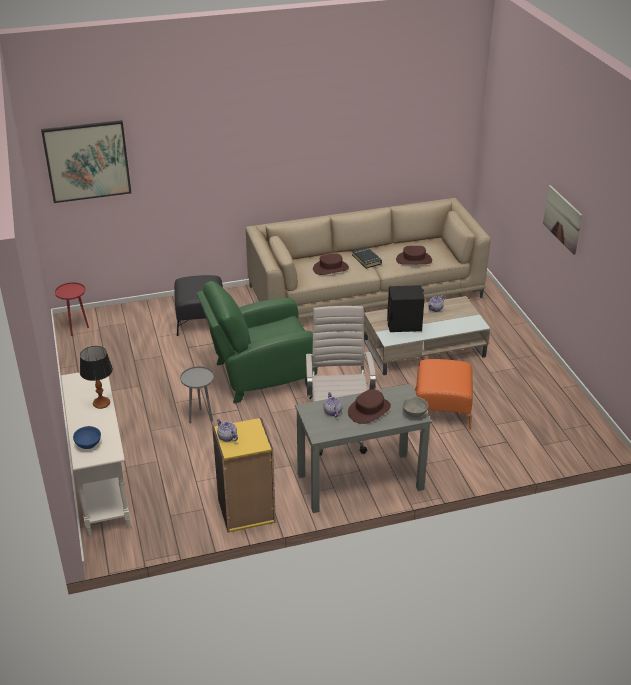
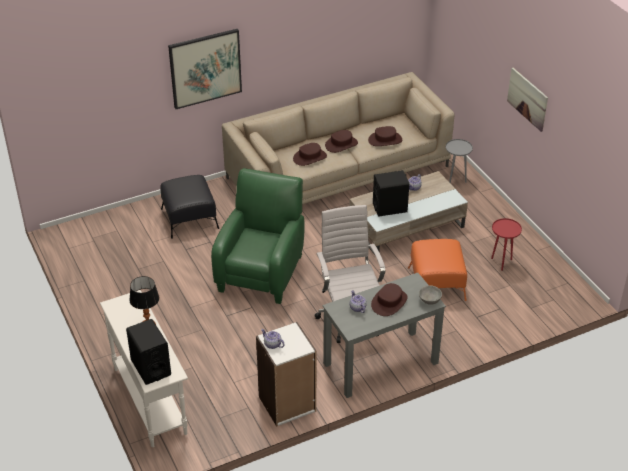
camera: 10 degrees left, 5 degrees up
(76, 329) = (71, 242): red side table -> red side table (501, 262)
(87, 161) = (72, 83): picture -> picture (205, 68)
(89, 444) = (150, 367): blue bowl -> black speaker
(200, 417) = (219, 319): grey side table -> grey side table (455, 181)
(246, 511) = (287, 404): yellow bookcase -> white bookcase
(260, 375) = (262, 270): green armchair -> green armchair turned 135 degrees clockwise
(367, 259) = (341, 144): black book -> brown hat

